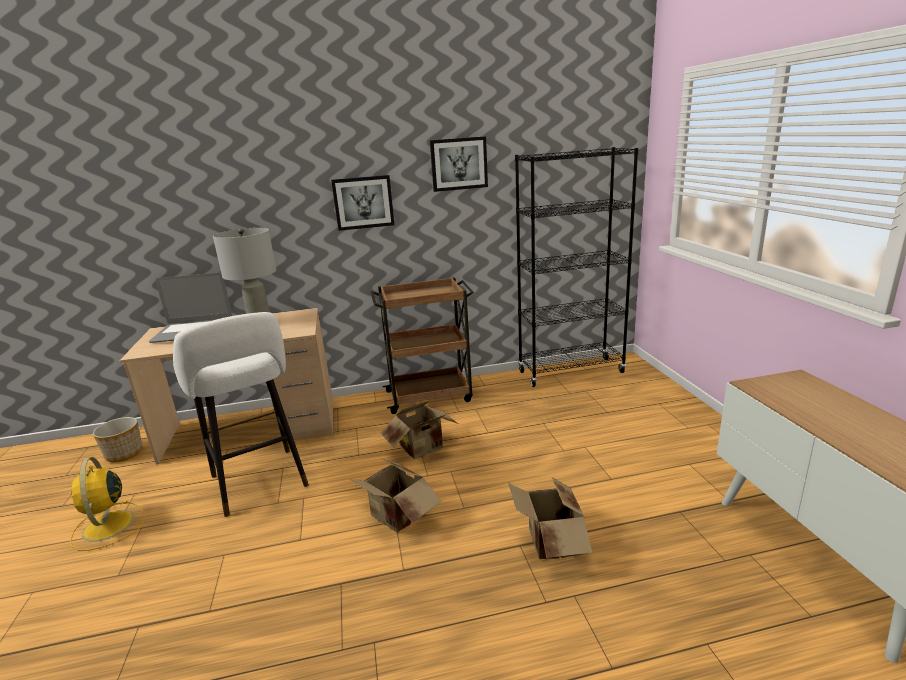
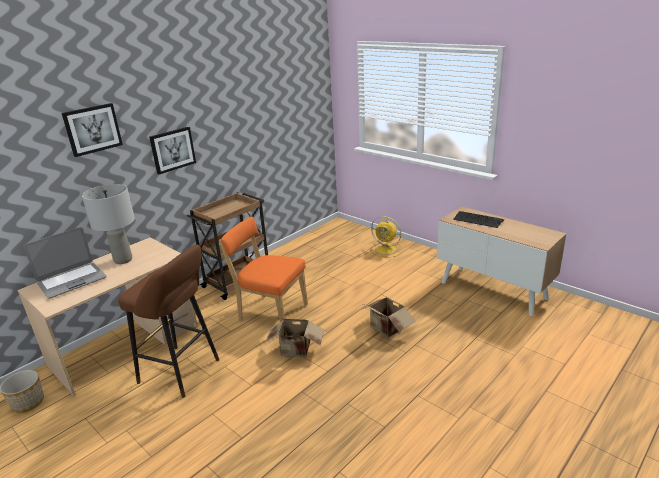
camera: 35 degrees left, 5 degrees up
(108, 527) = (97, 442): yellow fan -> yellow fan (387, 250)
(261, 484) = (183, 372): white stool -> brown stool
(424, 449) = (270, 312): cardboard box -> orange chair
(459, 164) = (231, 111): picture -> picture (92, 129)
(571, 372) = (313, 239): black bookcase -> none
(815, 402) = (478, 220): none -> keyboard

